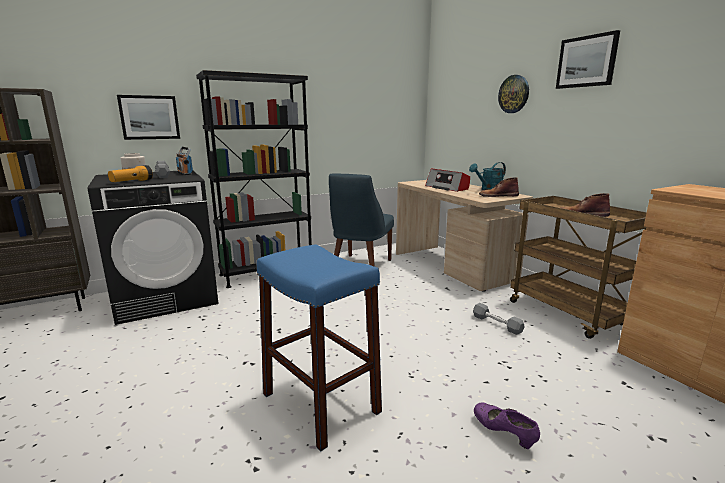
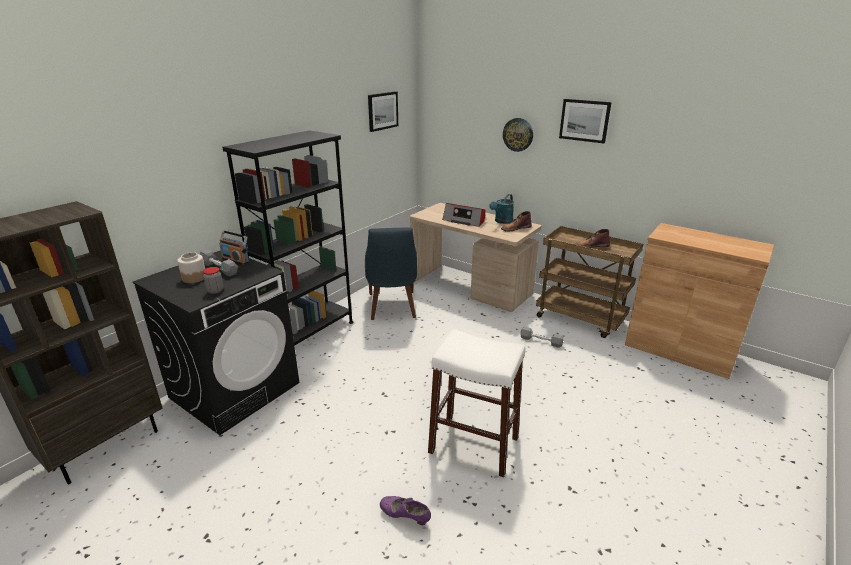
camera: 25 degrees left, 10 degrees up
(132, 182) = (215, 291): flashlight -> jar
(149, 117) = (178, 203): picture -> picture (382, 111)
(321, 403) = (474, 445): blue stool -> white stool
(503, 433) = (596, 426): purple shoe -> purple shoe (405, 517)

